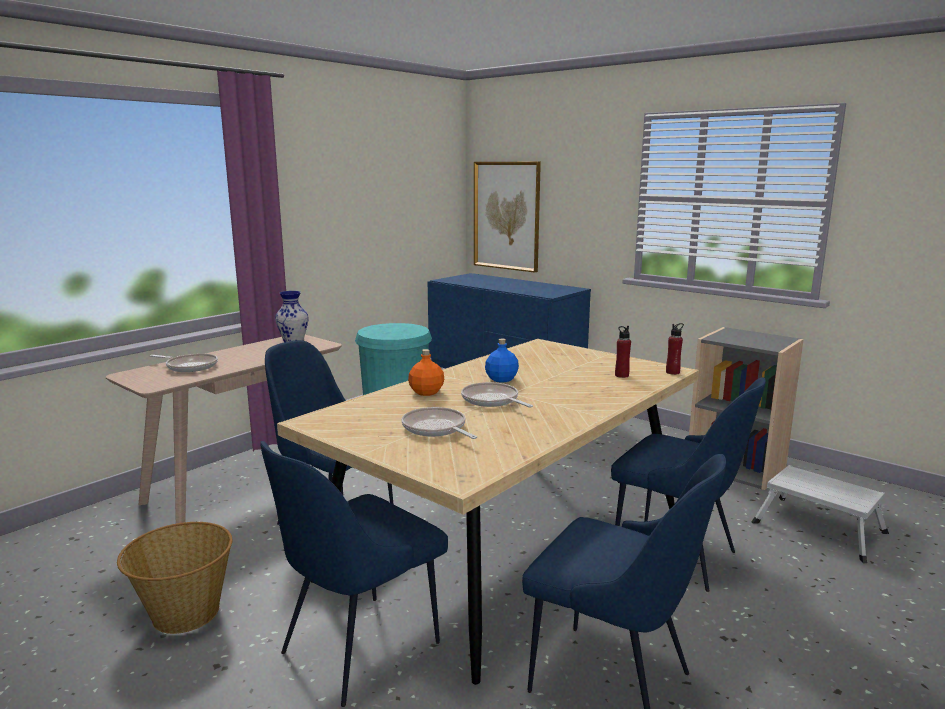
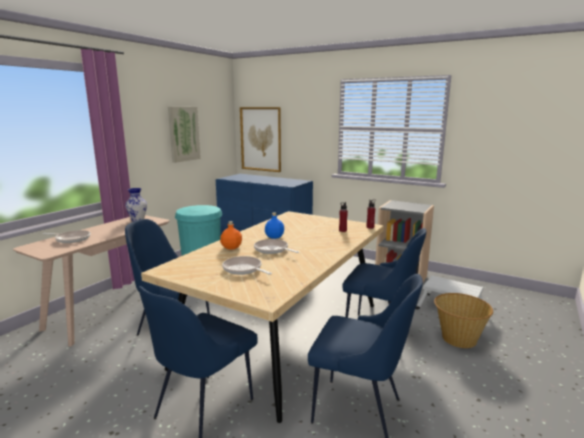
camera: 10 degrees left, 0 degrees up
(184, 613) = (83, 400): basket -> basket (458, 339)
(377, 205) = (183, 134): none -> picture

